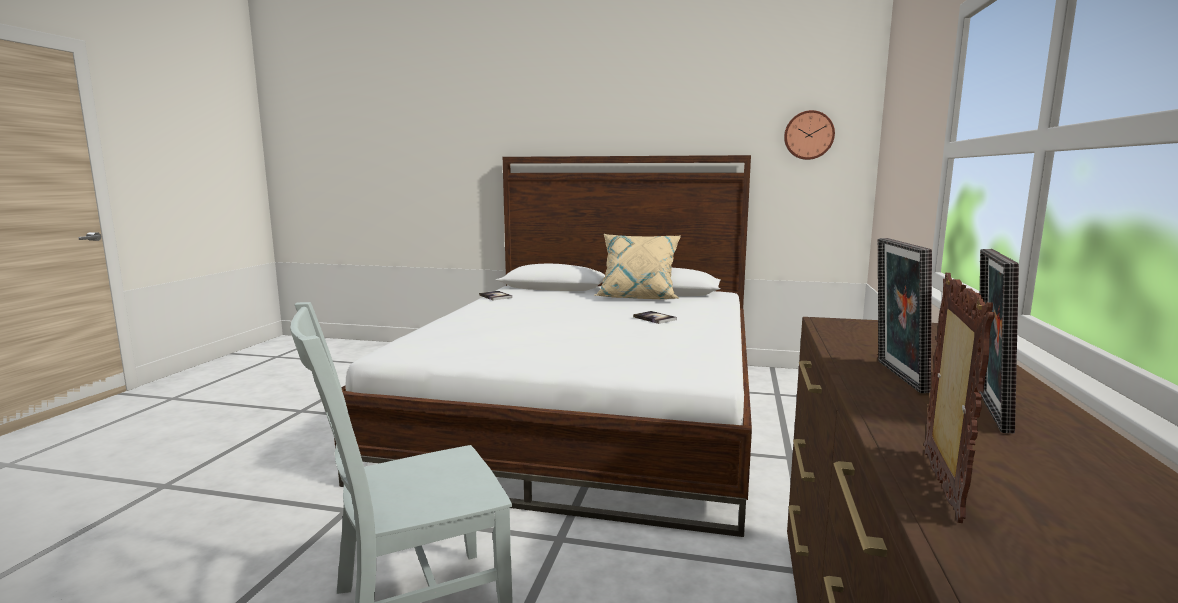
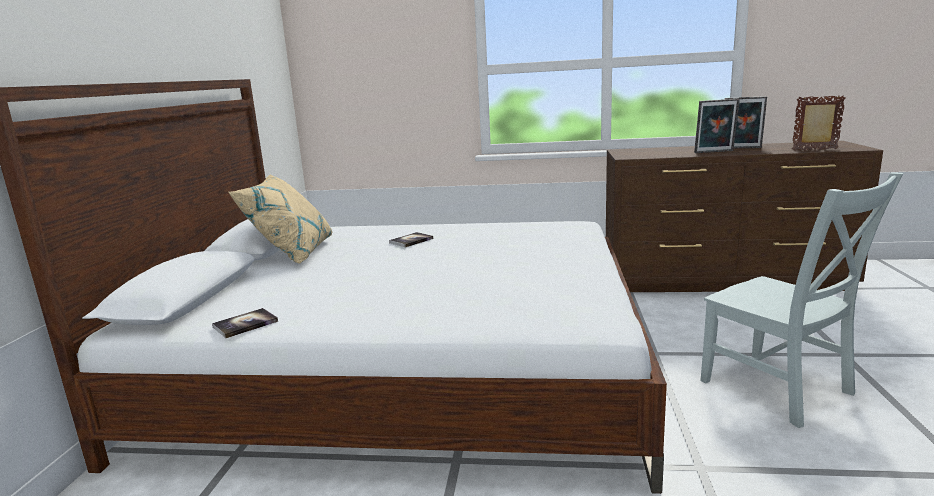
camera: 95 degrees left, 5 degrees up
(808, 135) = (262, 59): wall clock -> none

